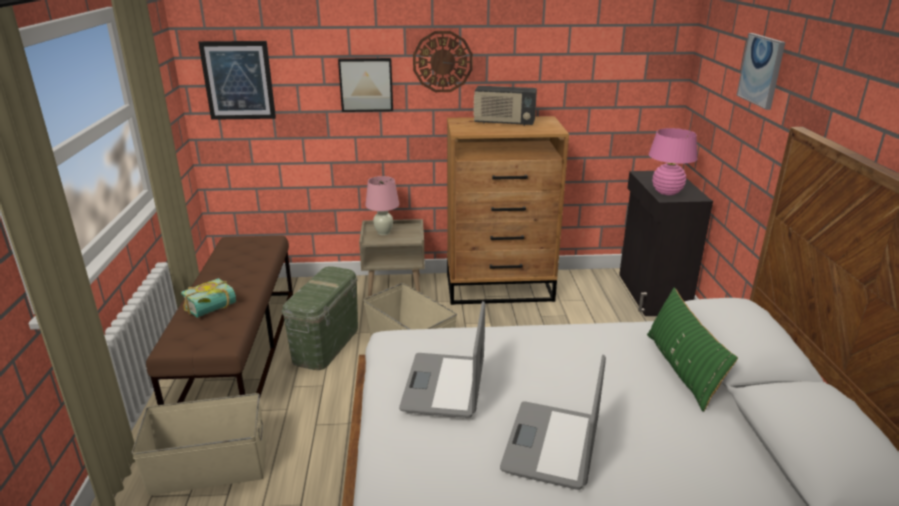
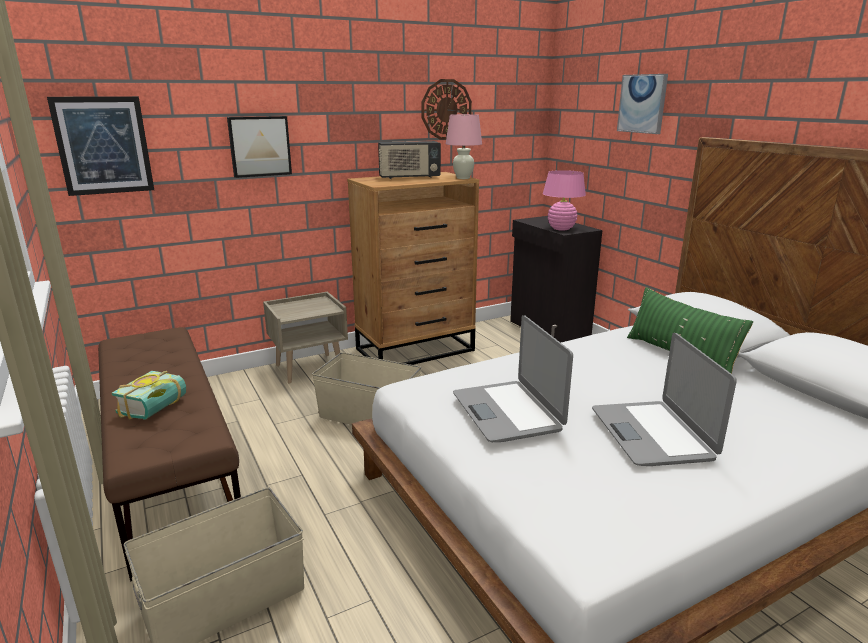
camera: 25 degrees left, 5 degrees down
(326, 344) = (274, 435): green storage box -> none
(383, 233) = (295, 309): pink table lamp -> pink table lamp (463, 178)
(442, 61) = (338, 119): wall clock -> wall clock (446, 109)

